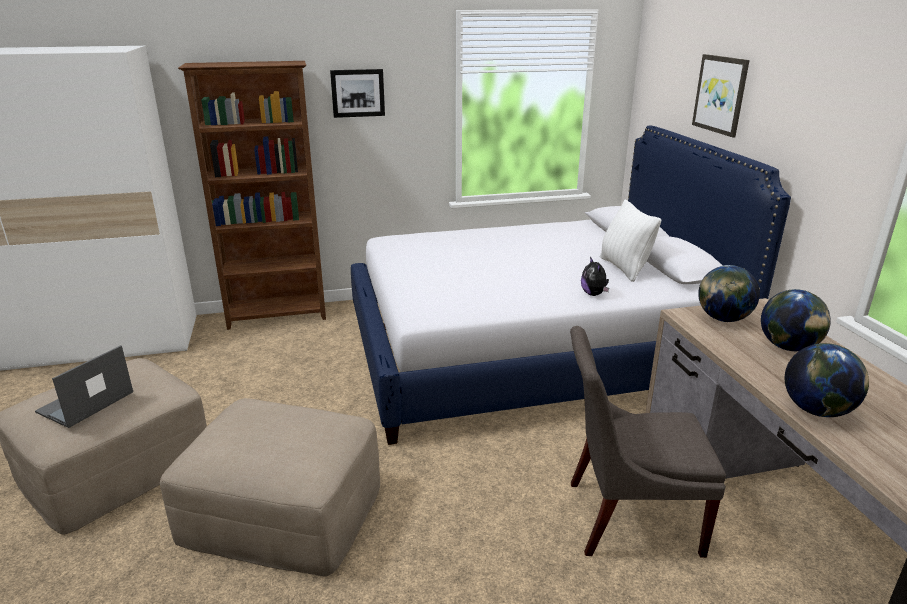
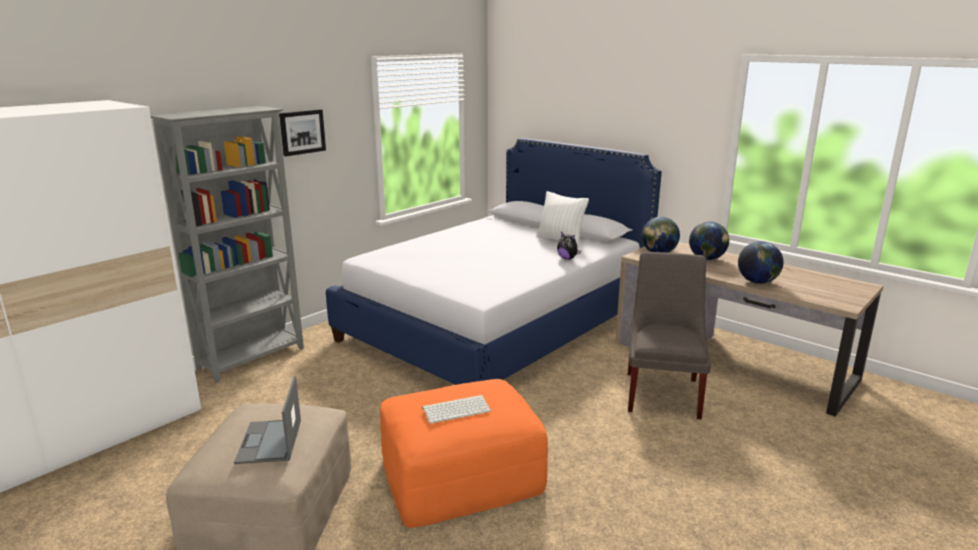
camera: 35 degrees left, 5 degrees down
(258, 437) = (457, 409): none -> keyboard
(278, 316) = (253, 358): brown bookcase -> grey bookcase
(283, 511) = (461, 475): beige ottoman -> orange ottoman
(626, 517) = (663, 392): grey chair -> grey chair turned 135 degrees clockwise
(720, 94) = (582, 111): picture -> none

